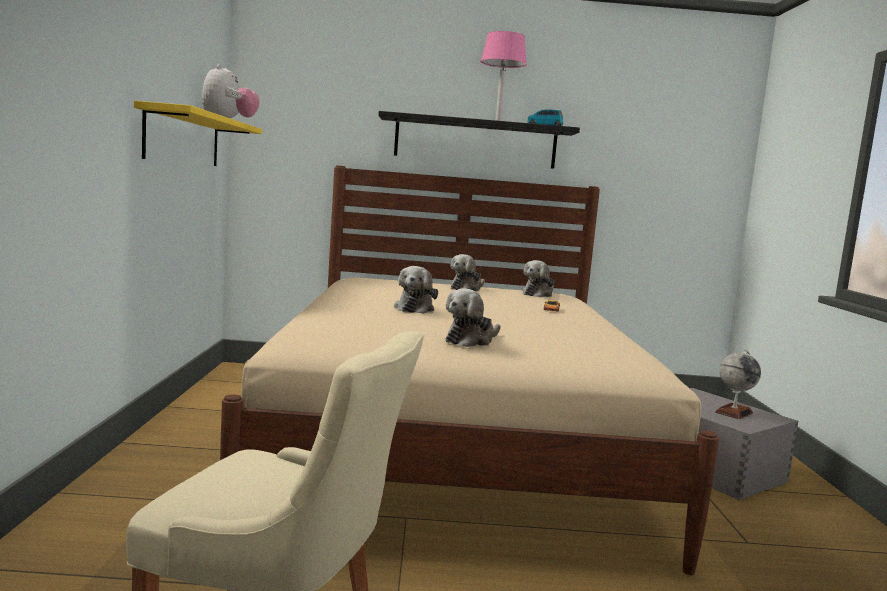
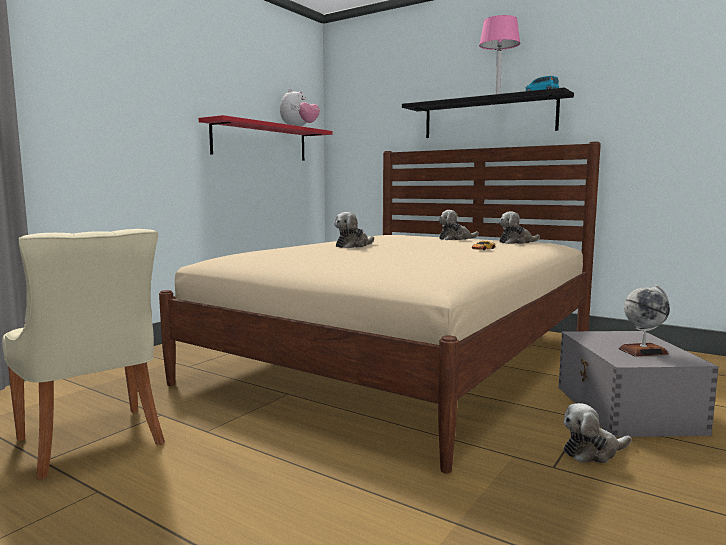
camera: 35 degrees right, 0 degrees up
(184, 139) = (261, 142): yellow shelf -> red shelf
(471, 340) = (328, 260): plush toy -> plush toy (592, 452)

